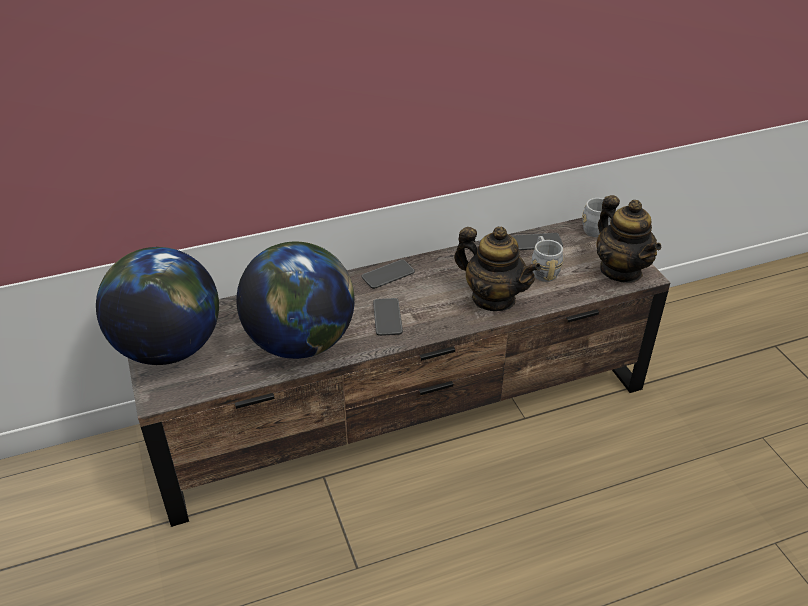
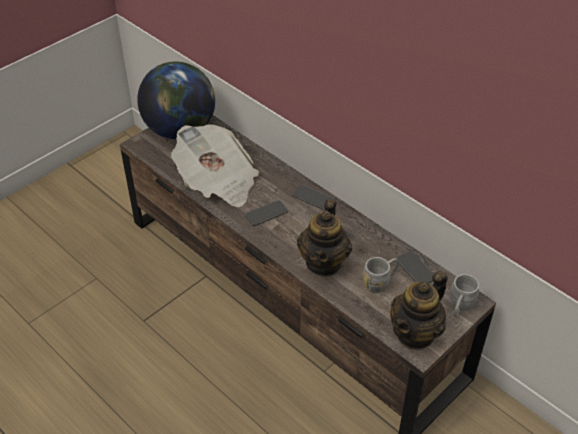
camera: 65 degrees right, 5 degrees up
(301, 342) = (217, 182): globe -> newspaper

